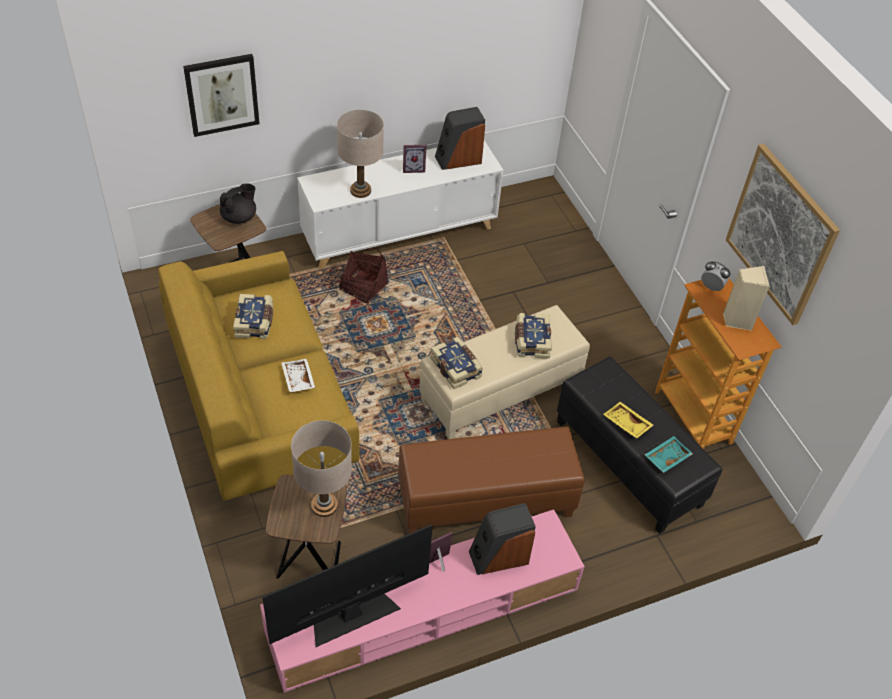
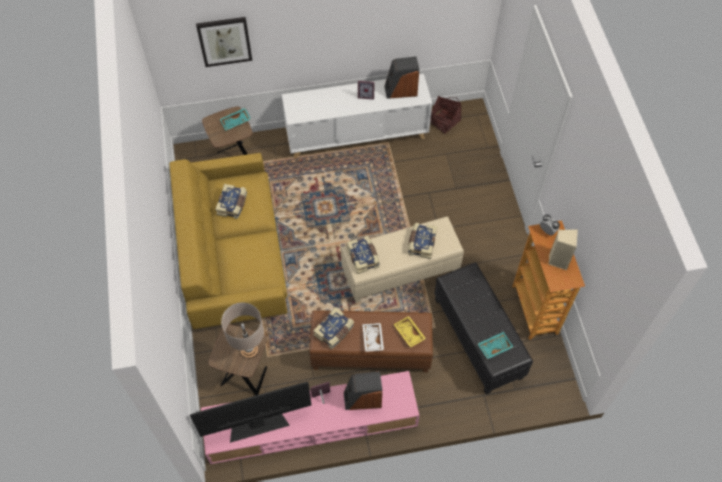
camera: 15 degrees right, 10 degrees up
(239, 217) = (236, 122): black teapot -> turquoise tray
(297, 379) = (252, 252): white tray -> white tray (372, 339)
(360, 190) = (324, 110): beige table lamp -> none
(363, 288) = (321, 176): basket -> basket (443, 121)
(439, 467) = (334, 331): none -> book
(626, 424) = (472, 317): yellow tray -> yellow tray (408, 333)
(780, 234) = (590, 211): picture -> none

